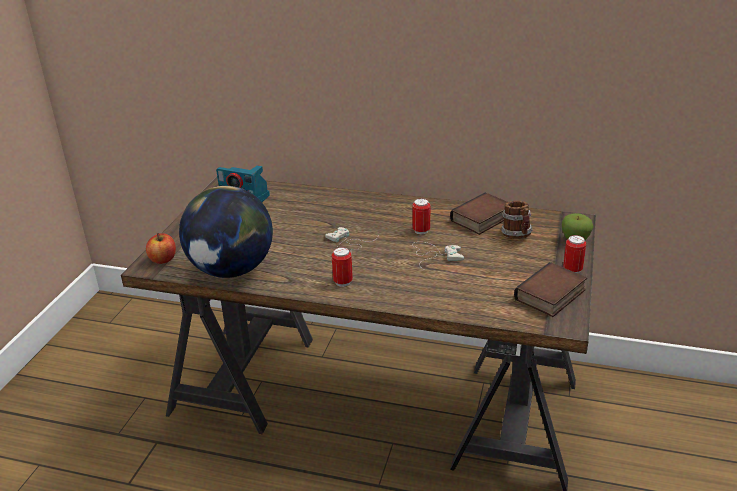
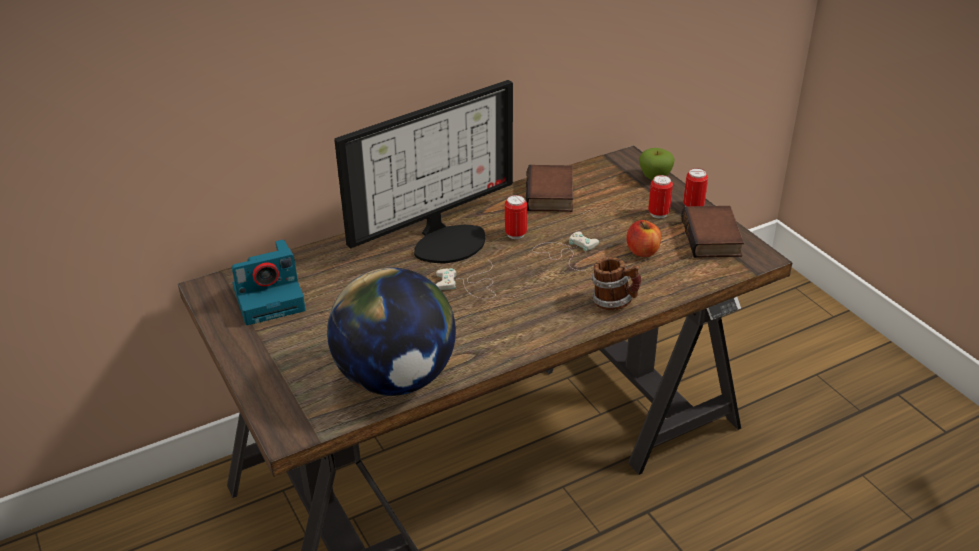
camera: 45 degrees left, 5 degrees up
(163, 259) = (293, 414): apple -> apple (642, 251)
(343, 282) = (529, 325): can -> can (658, 213)
(376, 215) = (446, 240): none -> monitor
(517, 236) = (605, 197): mug -> mug (614, 302)

